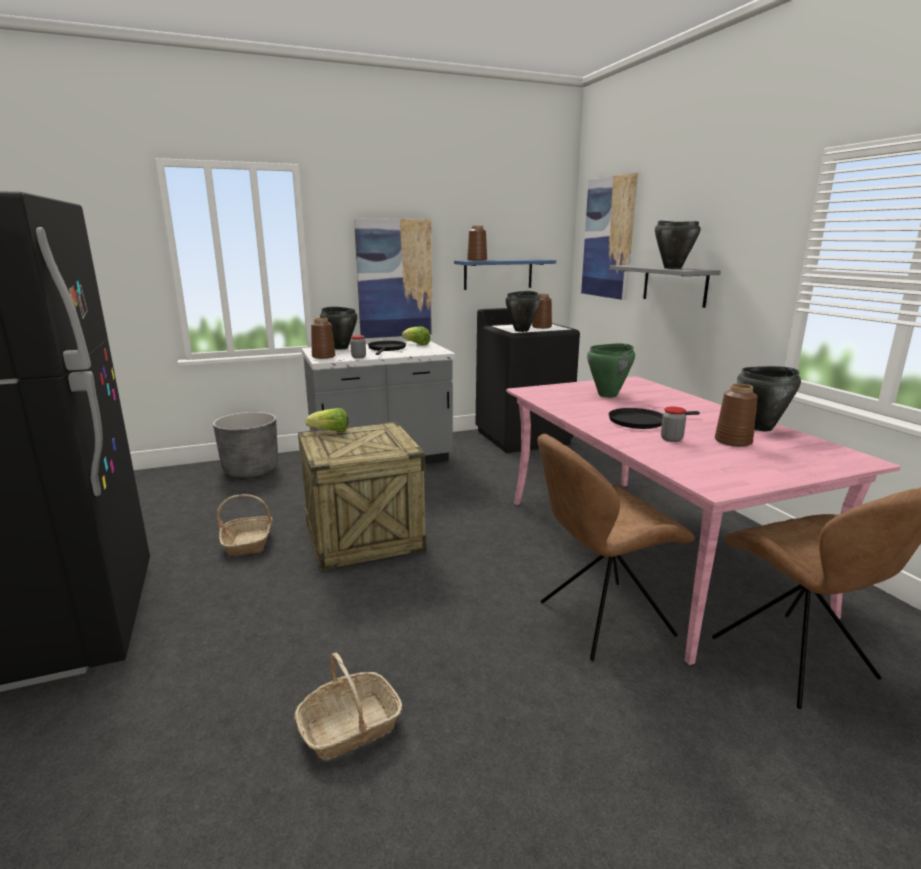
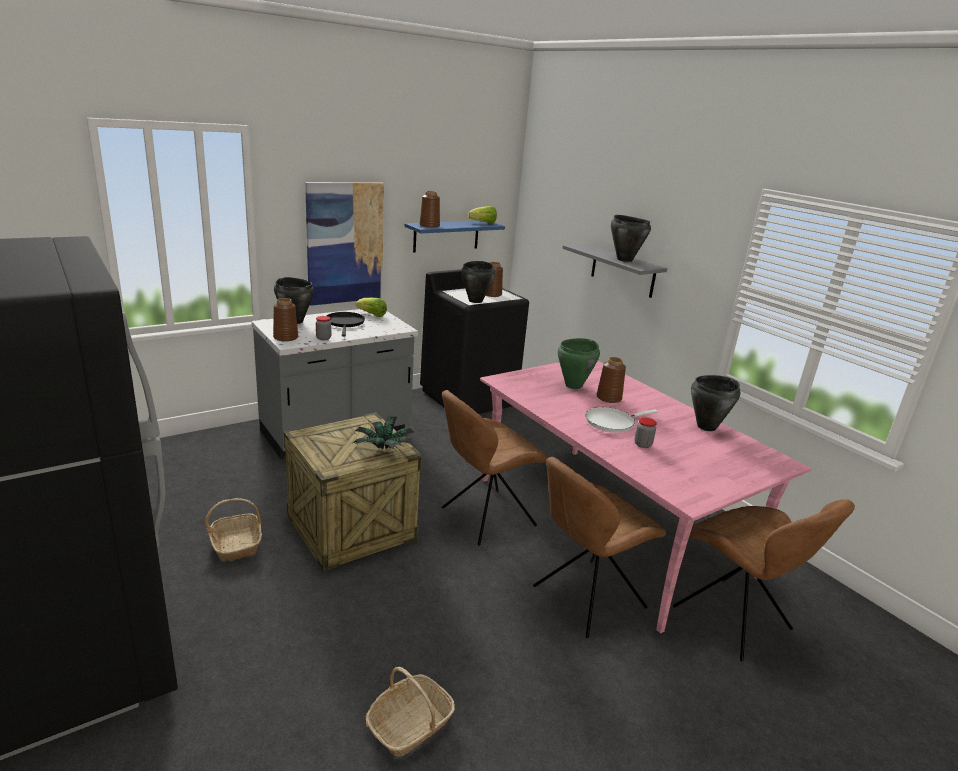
camera: 15 degrees left, 5 degrees up
(251, 470) = (198, 451): grey planter -> none
(330, 431) = (317, 429): lettuce -> lettuce (483, 223)
(388, 447) = (384, 449): none -> potted plant
(506, 536) = (485, 518): none -> brown chair
(609, 238) = (557, 209): picture -> none
(640, 421) = (612, 422): black frying pan -> white frying pan
(733, 442) = (690, 445): brown vase -> brown vase (608, 398)

